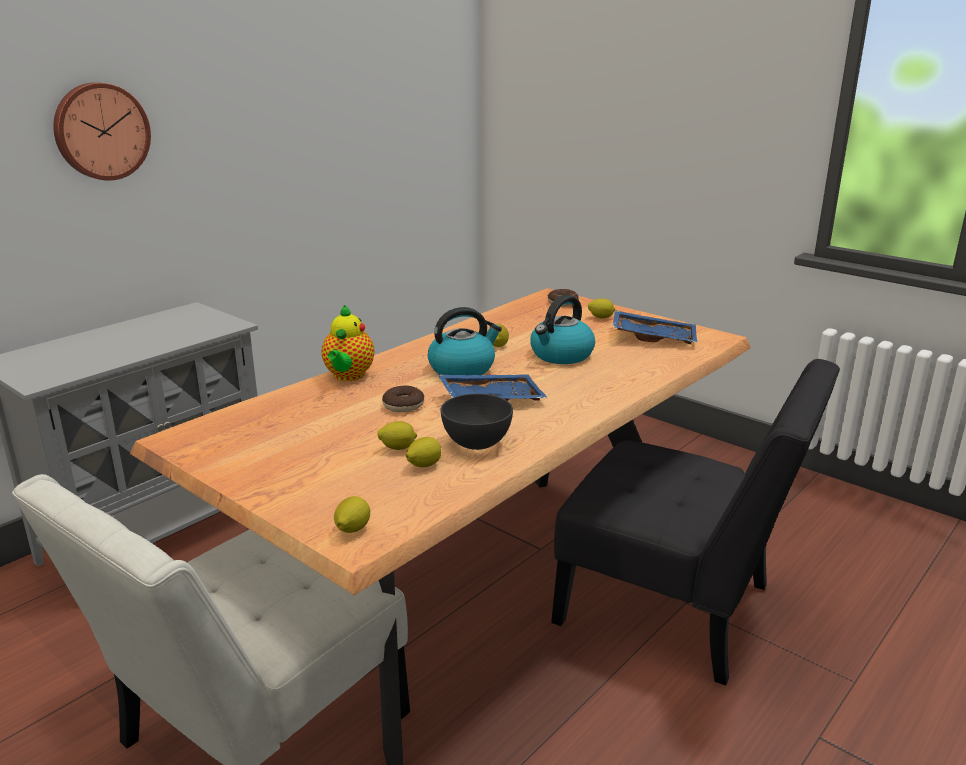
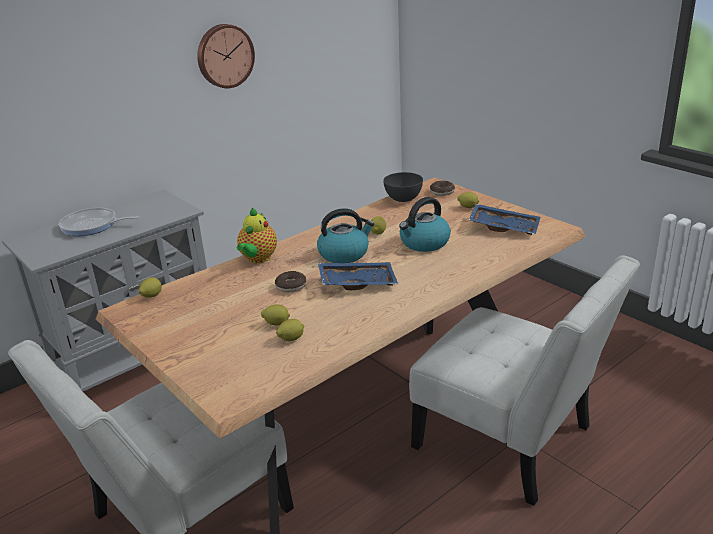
camera: 10 degrees right, 5 degrees up
(101, 131) = (86, 68): wall clock -> wall clock (224, 56)
(104, 342) = (92, 226): none -> frying pan
(352, 529) = (227, 389): lemon -> lemon (151, 296)
(477, 443) = (335, 321): grey bowl -> grey bowl (403, 199)
(676, 610) = (511, 442): black chair -> white chair

